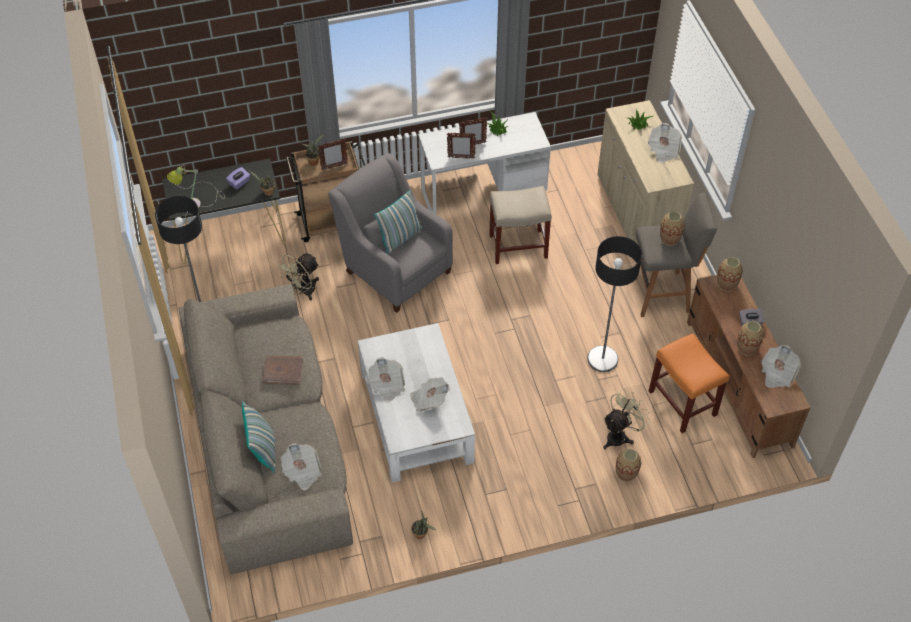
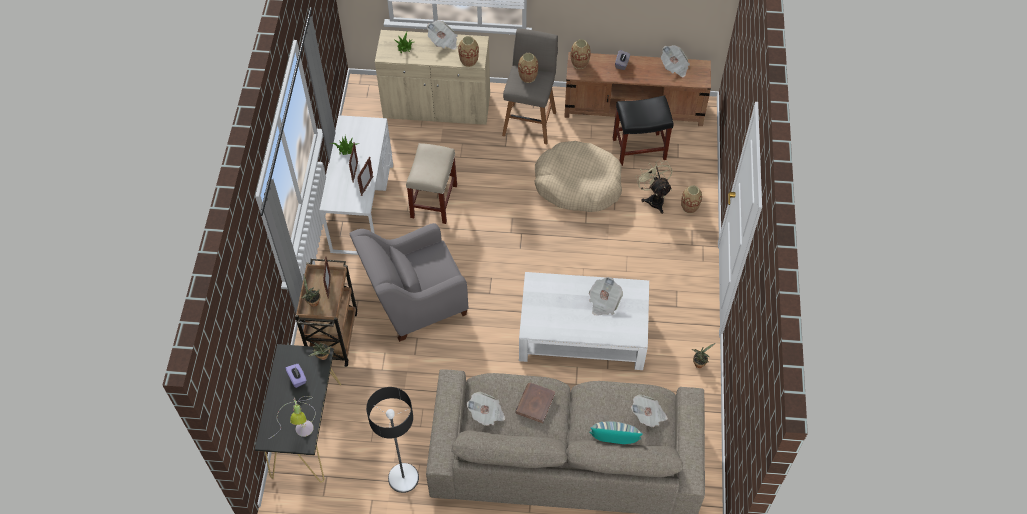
camera: 70 degrees left, 5 degrees up
(303, 291) = (407, 383): beige fan -> none
(387, 386) = (577, 329): newspaper -> newspaper (486, 413)
(400, 238) = (419, 270): pillow -> none
(603, 359) = (578, 184): floor lamp -> beige dog bed
(683, 404) = (640, 148): orange stool -> black stool
(747, 348) = (644, 75): vase -> vase (469, 61)

